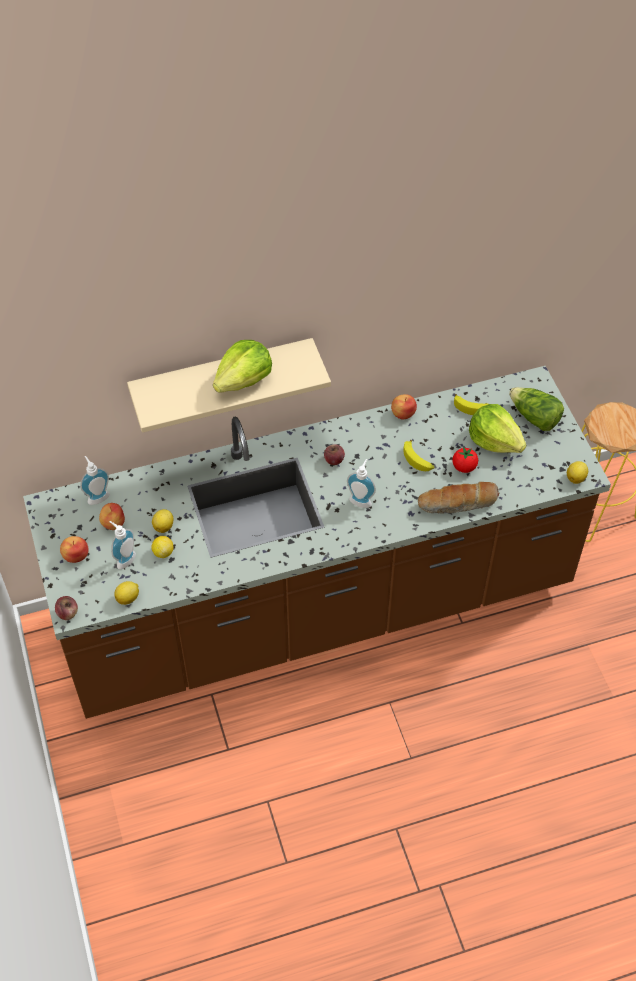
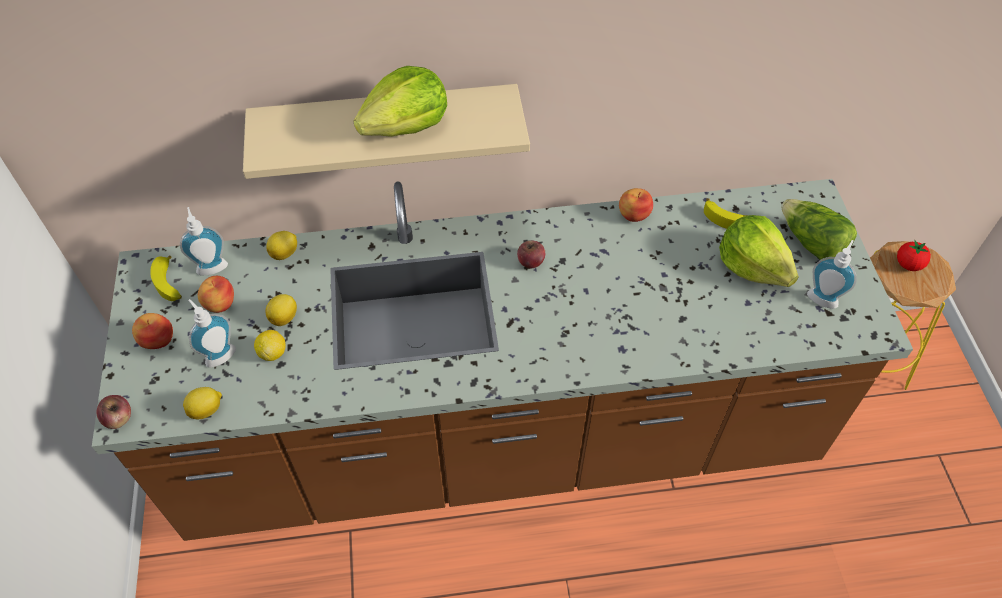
camera: 10 degrees right, 0 degrees up
(361, 500) = (557, 320): soap dispenser -> soap dispenser (823, 297)
(418, 460) = (644, 277): banana -> banana (170, 284)
(458, 504) = (690, 346): bread -> none
(464, 467) = (706, 295): tomato -> tomato (908, 264)
(576, 478) = (863, 333): lemon -> lemon (285, 253)

